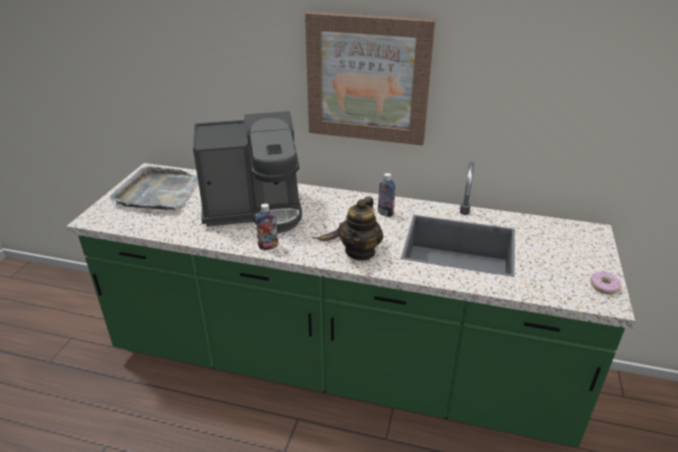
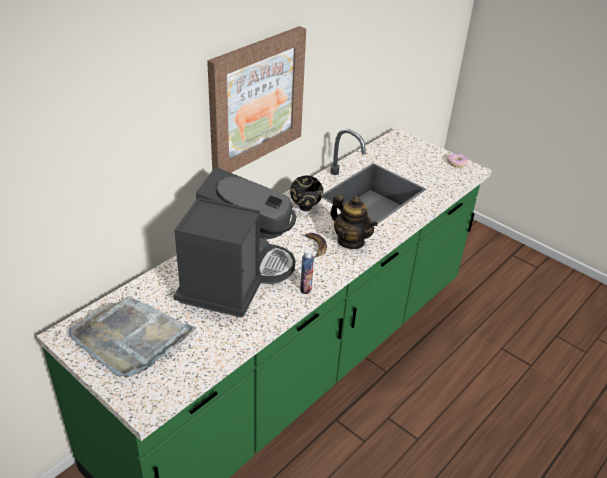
camera: 65 degrees left, 5 degrees up
(385, 213) = (305, 208): bottle -> black bowl

